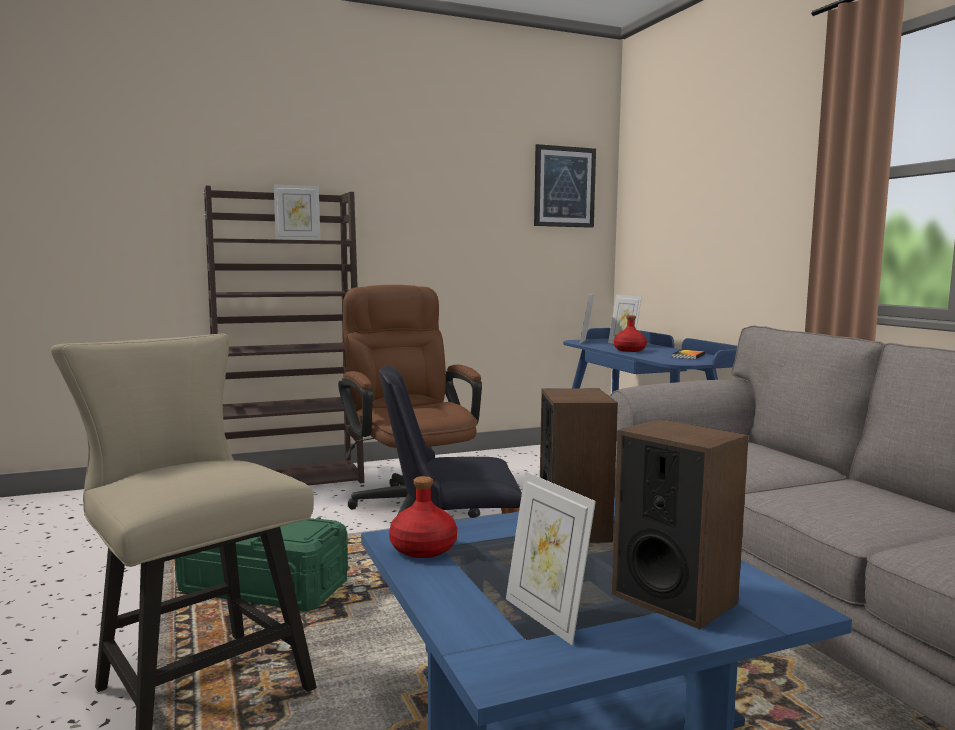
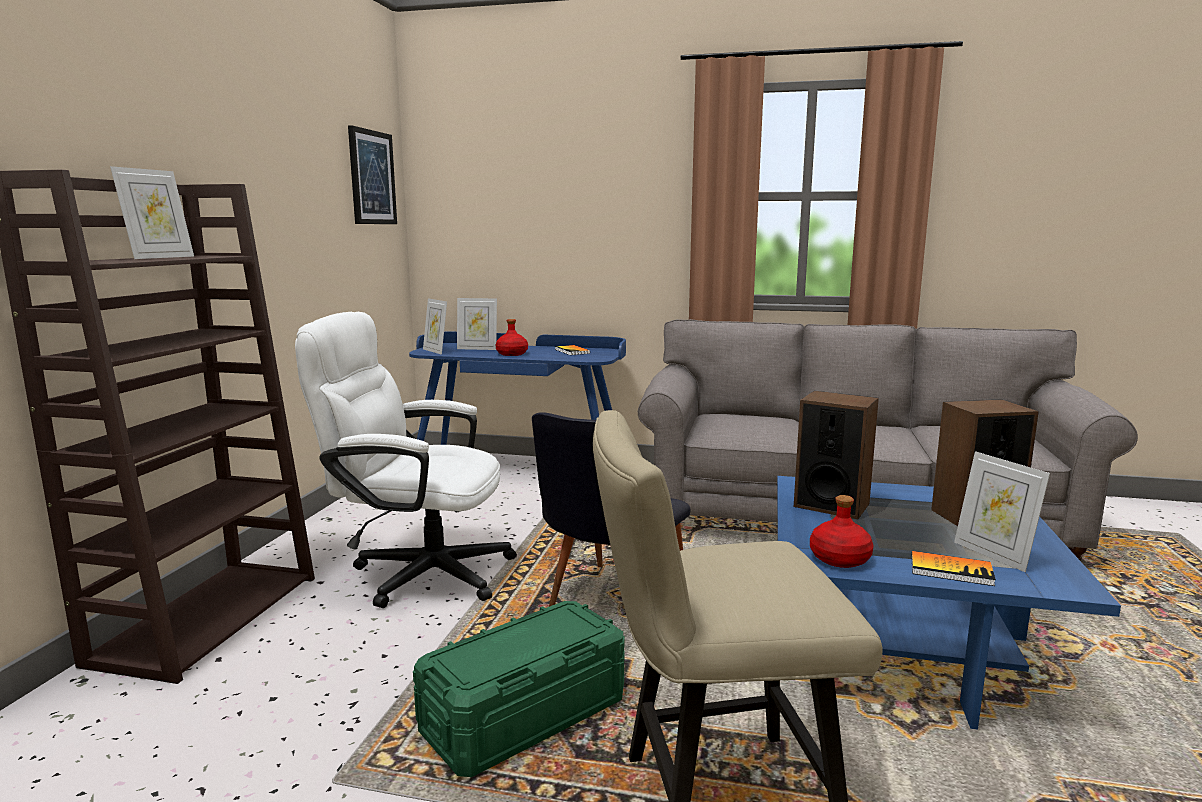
camera: 55 degrees left, 5 degrees up
(412, 501) = (418, 572): brown office chair -> white office chair
(461, 599) = (951, 570): none -> book
(546, 617) = (993, 555): picture frame -> picture frame turned 60 degrees clockwise

